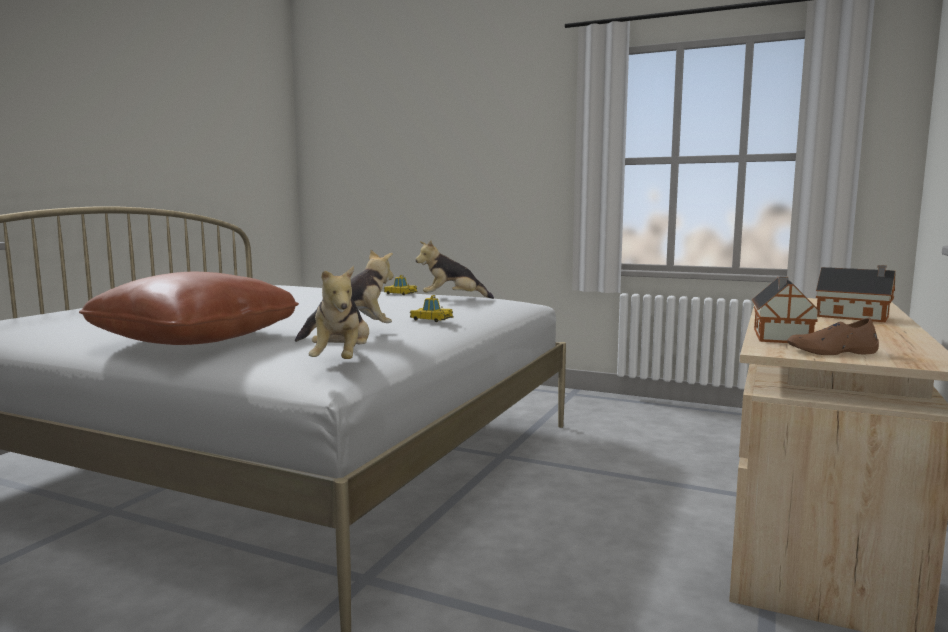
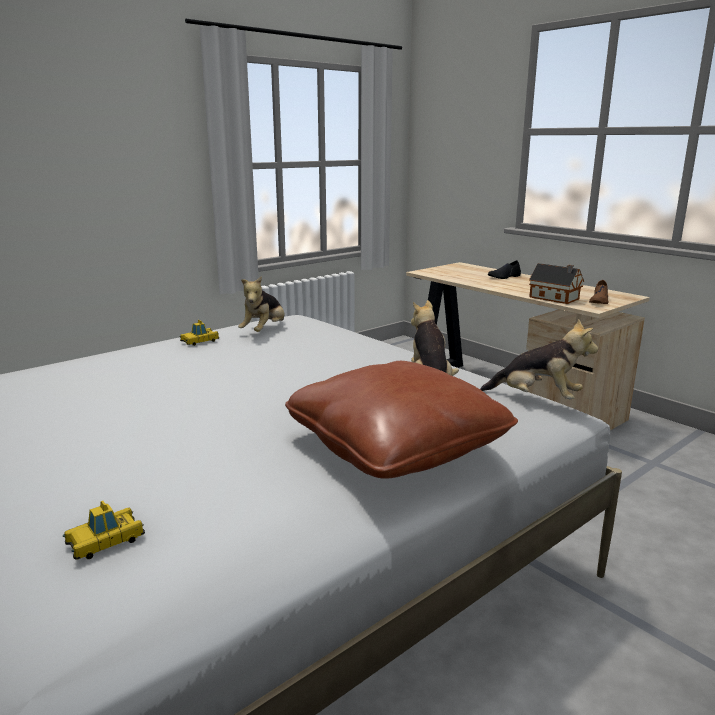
camera: 65 degrees left, 10 degrees up
(431, 319) = (381, 351): toy car -> toy car (105, 541)
(855, 317) = (504, 277): toy house -> black shoe

